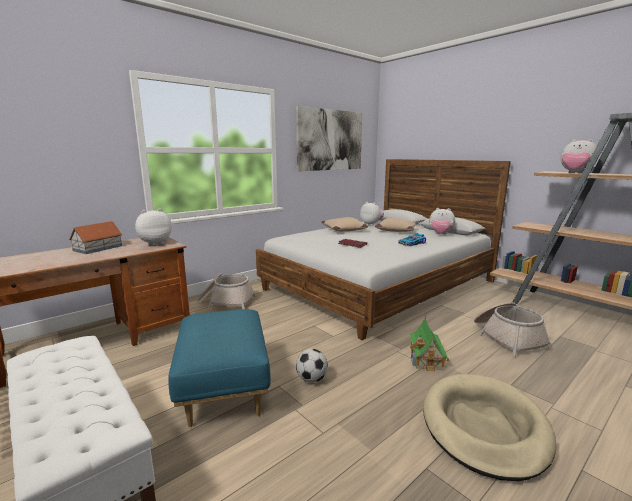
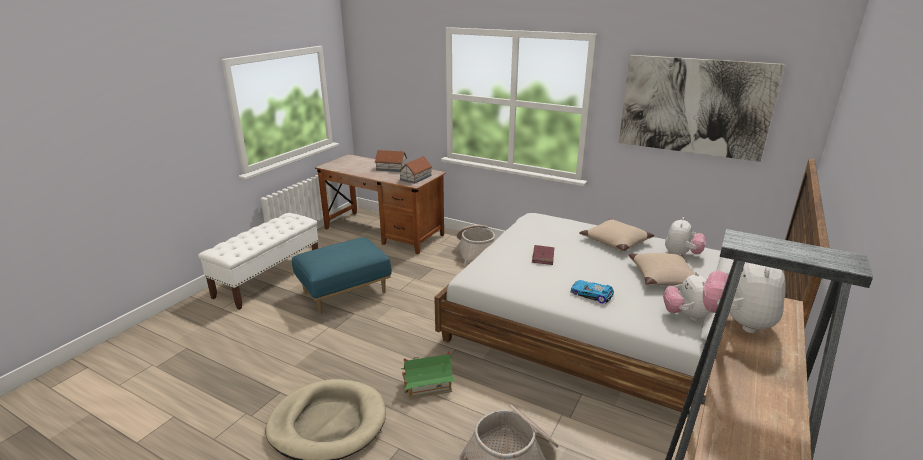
camera: 70 degrees right, 10 degrees up
(154, 243) = (415, 178): plush toy -> toy house
(311, 379) = (367, 325): football -> none

